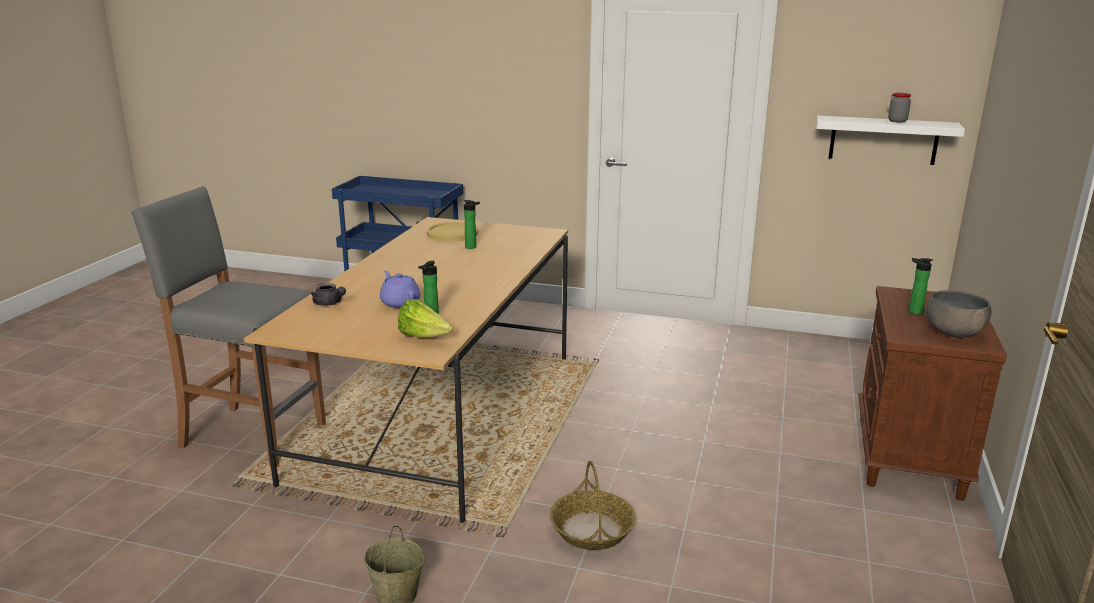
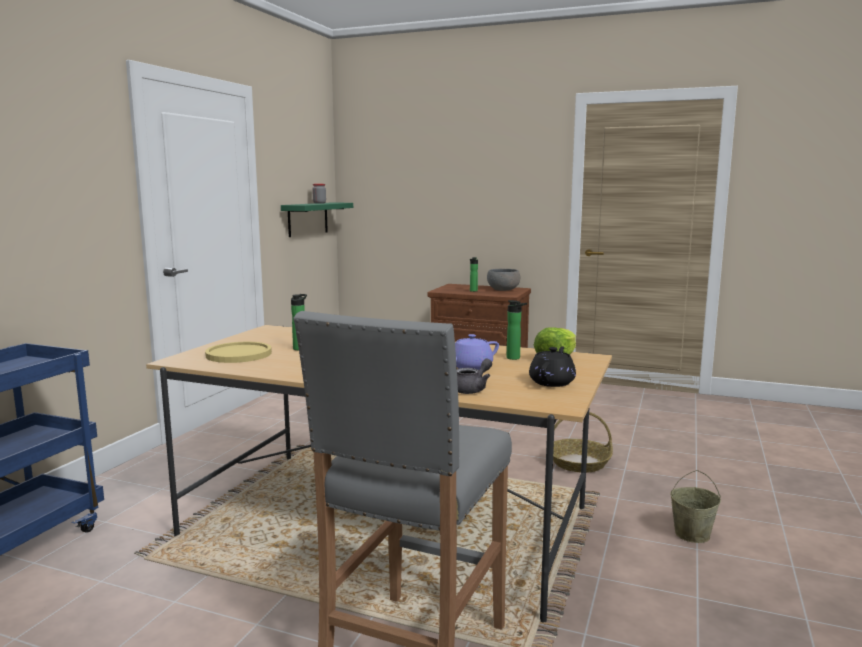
camera: 85 degrees left, 10 degrees down
(341, 332) = (552, 382): none -> black teapot
(883, 140) = (308, 219): white shelf -> green shelf

